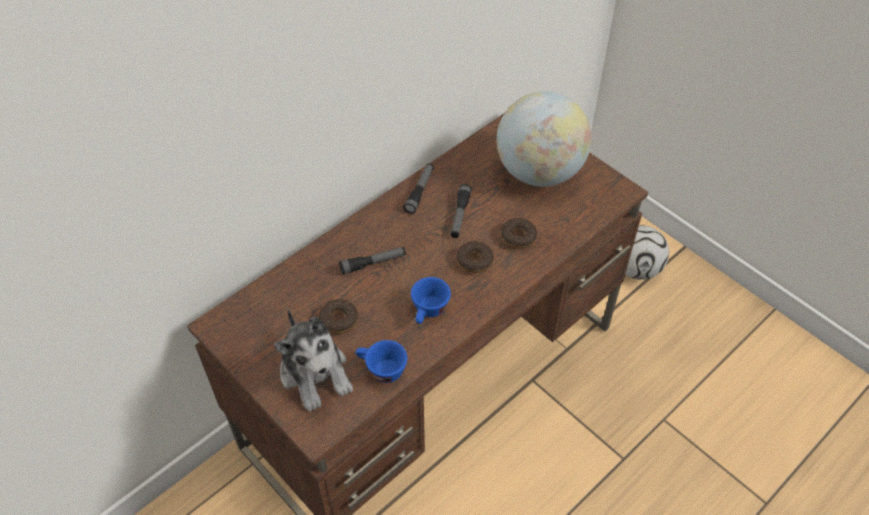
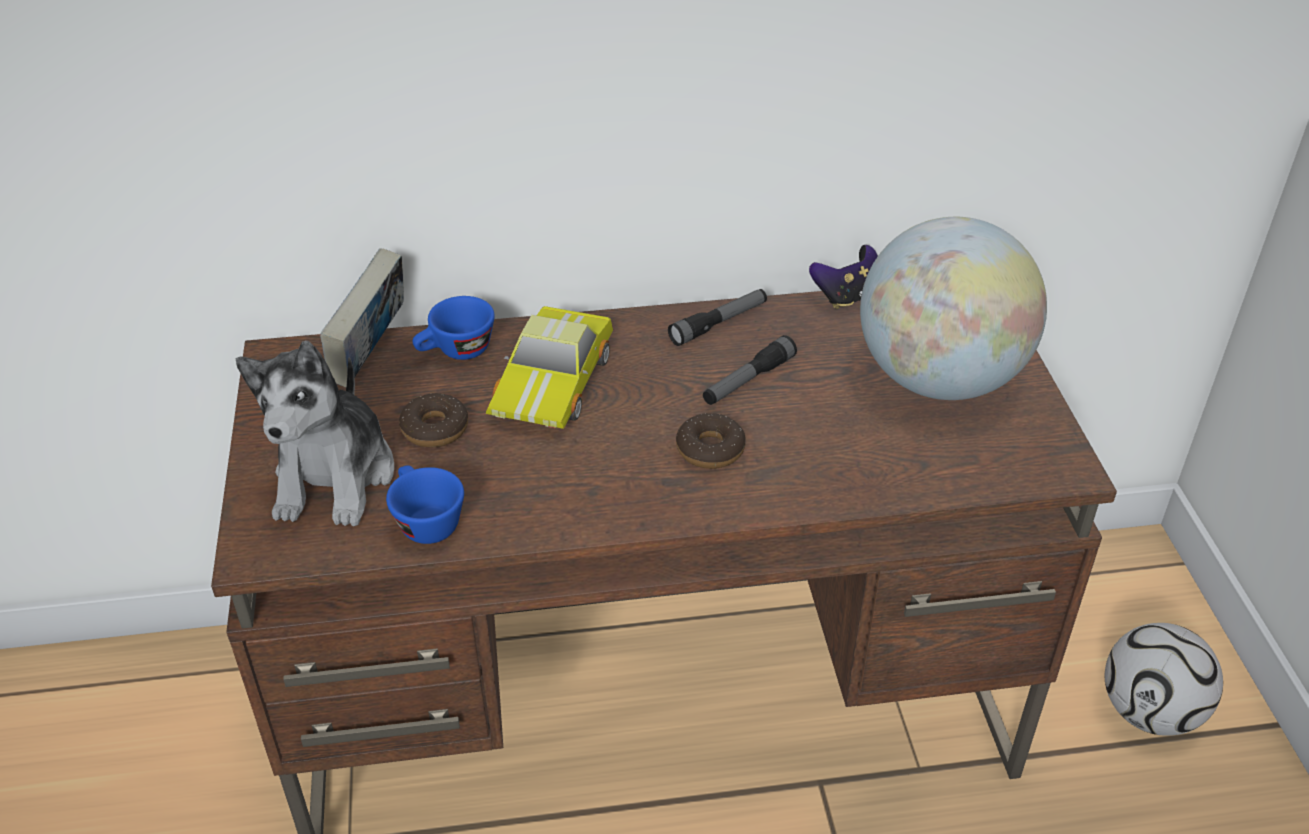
camera: 35 degrees right, 10 degrees down
(267, 298) = (371, 357): none -> book
(373, 263) = (556, 382): flashlight -> toy car
(429, 312) = (571, 482): blue cup -> blue cup (456, 352)
(464, 147) = (847, 297): none -> game controller
(518, 237) = (814, 450): donut -> none

